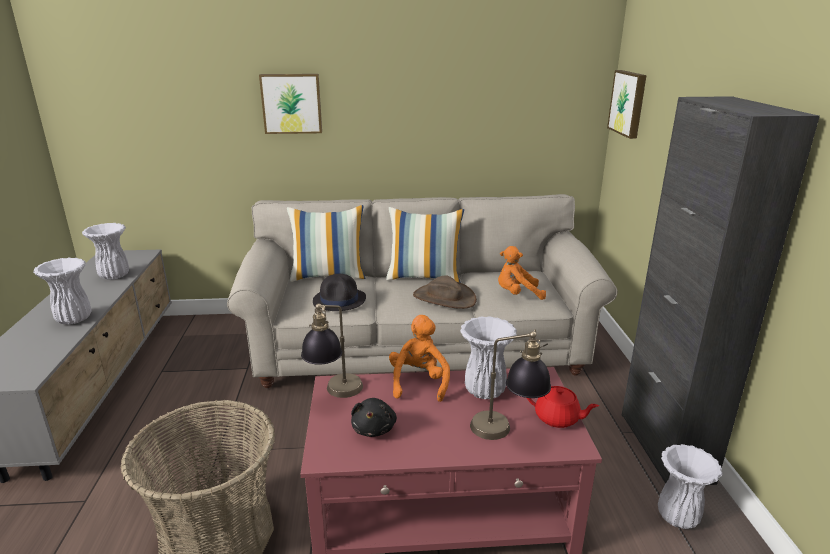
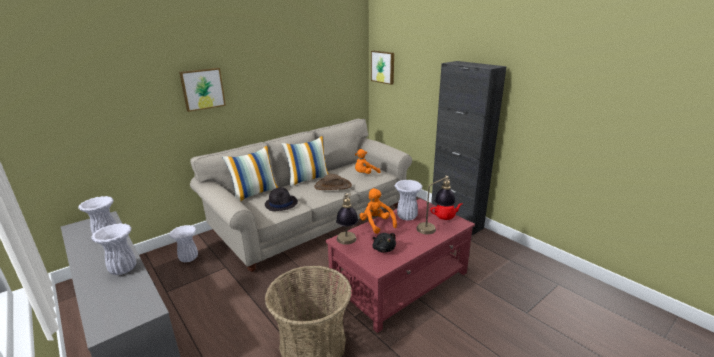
camera: 35 degrees left, 0 degrees up
(678, 517) = (483, 245): white vase -> white vase (189, 258)

